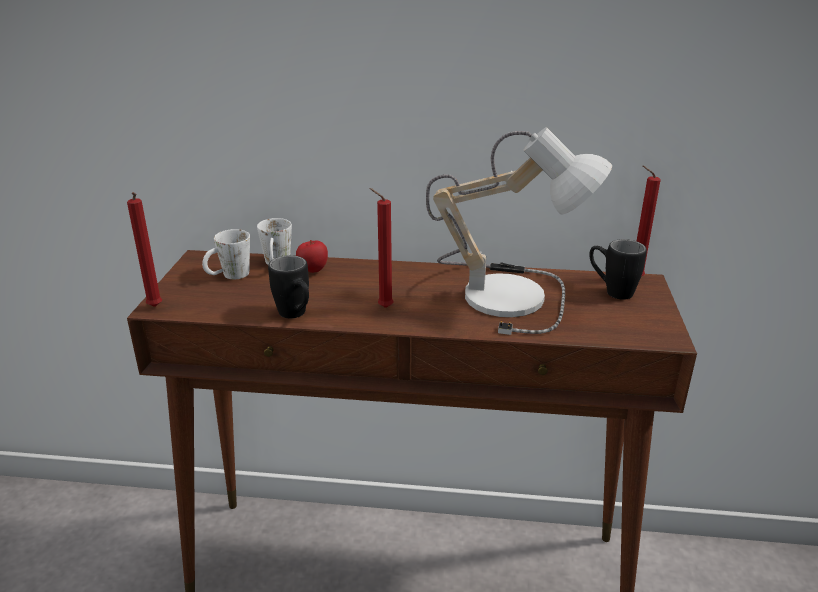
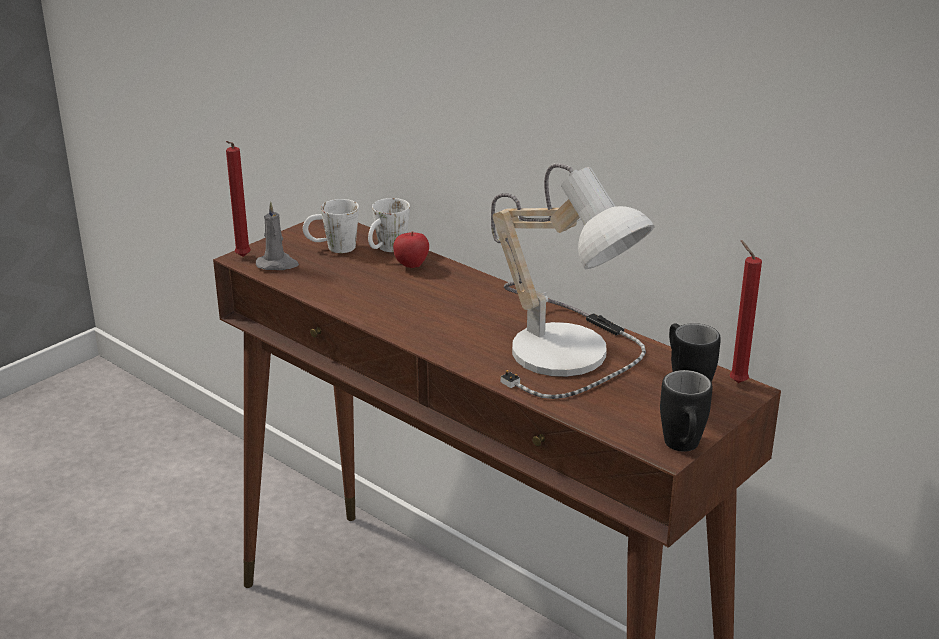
camera: 35 degrees right, 0 degrees up
(196, 303) = (277, 264): none -> grey candle
(296, 316) = (343, 303): black mug -> black mug (683, 449)
(383, 307) = (428, 321): red candle -> none

